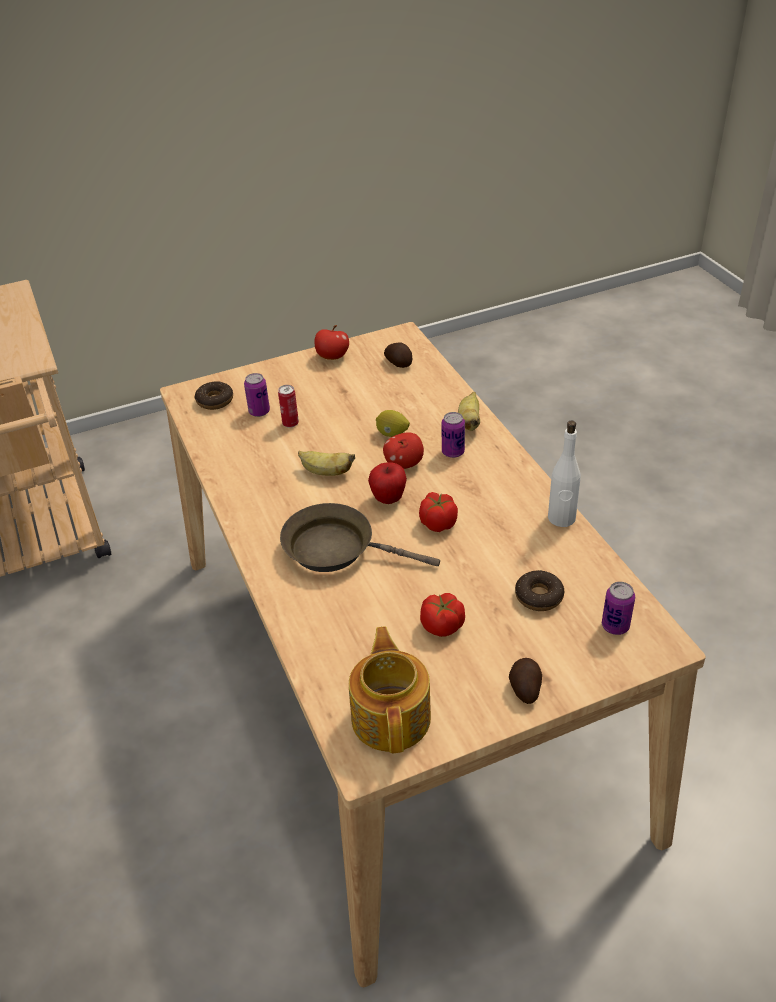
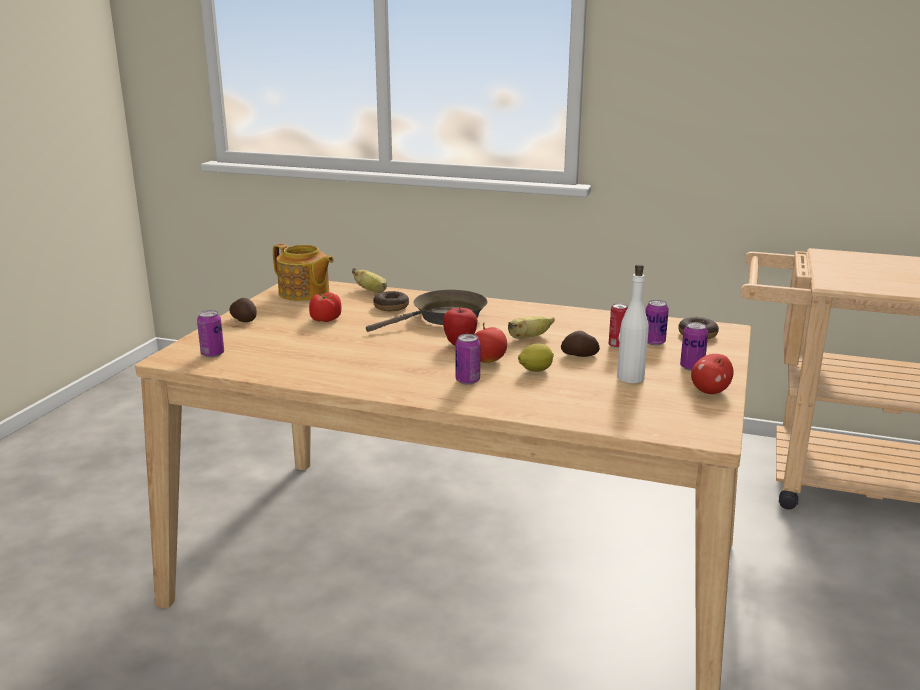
camera: 130 degrees right, 20 degrees down
(295, 378) = (692, 367): none -> can
(399, 362) = (651, 414): potato -> potato (580, 355)
(438, 523) = (404, 347): tomato -> none
(469, 422) = (494, 402): banana -> banana (372, 291)
(539, 596) = (281, 346): donut -> donut (391, 307)
(561, 518) = (318, 381): white bottle -> white bottle (630, 378)

